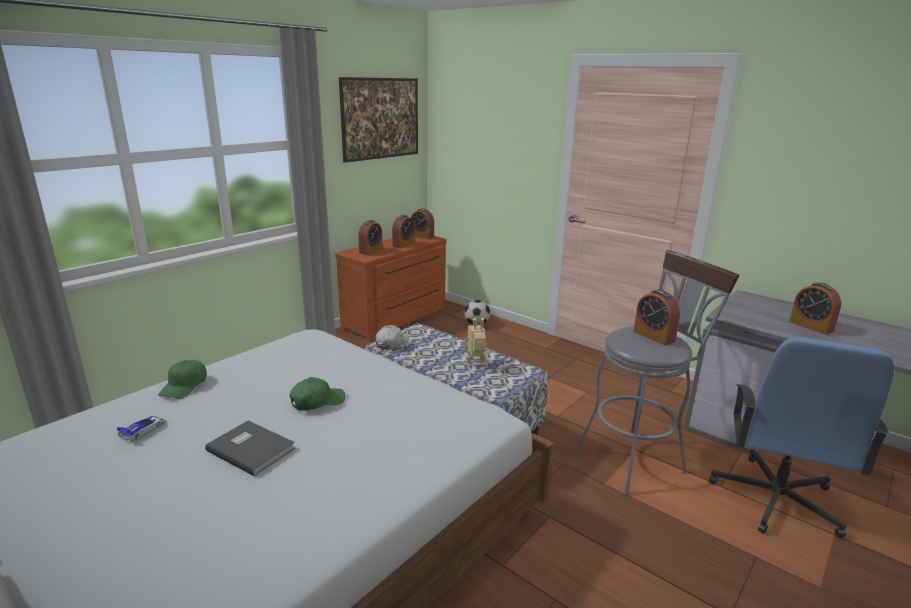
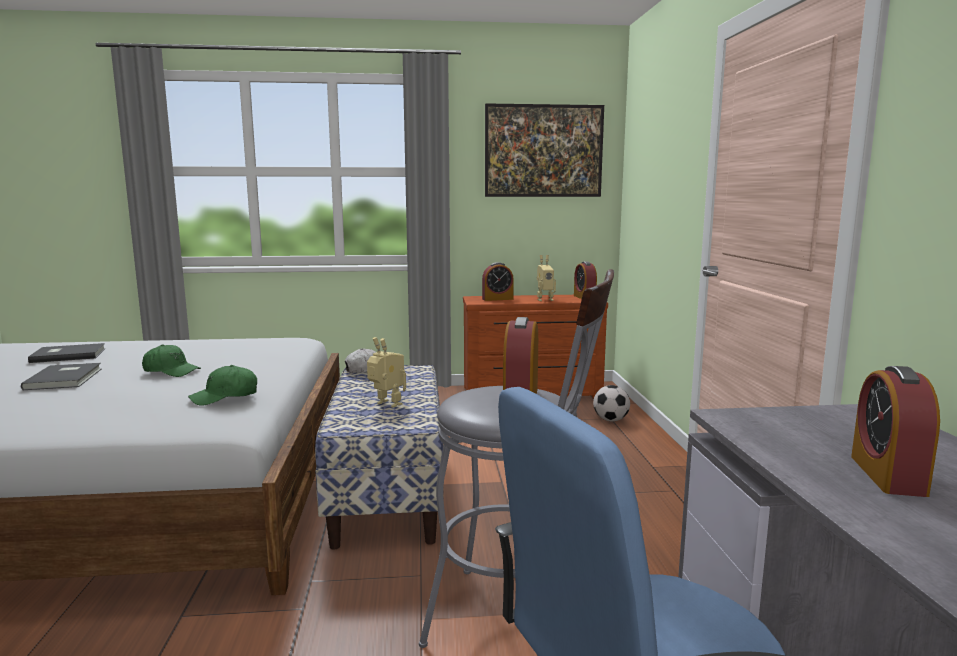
camera: 45 degrees right, 10 degrees down
(144, 430) = (68, 355): toy car -> grey book
(184, 386) = (147, 343): green cap -> green cap (225, 397)
(403, 244) = (544, 299): alarm clock -> toy robot

